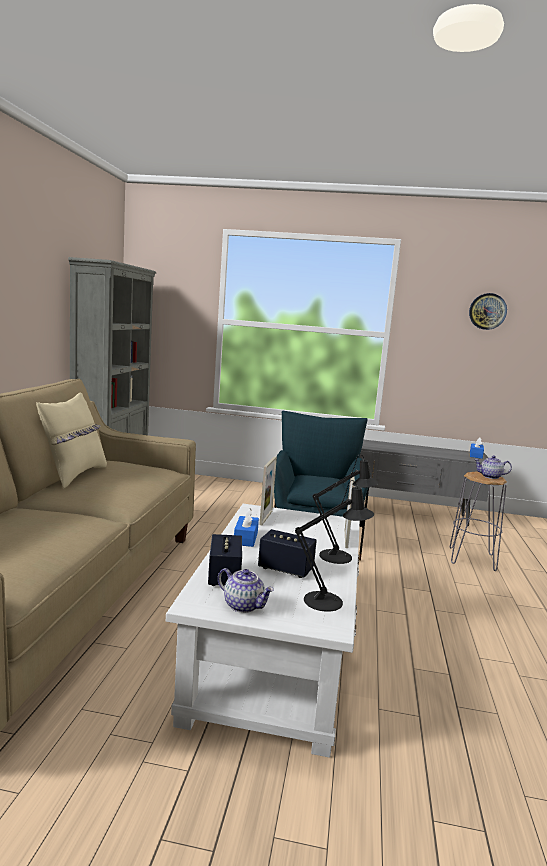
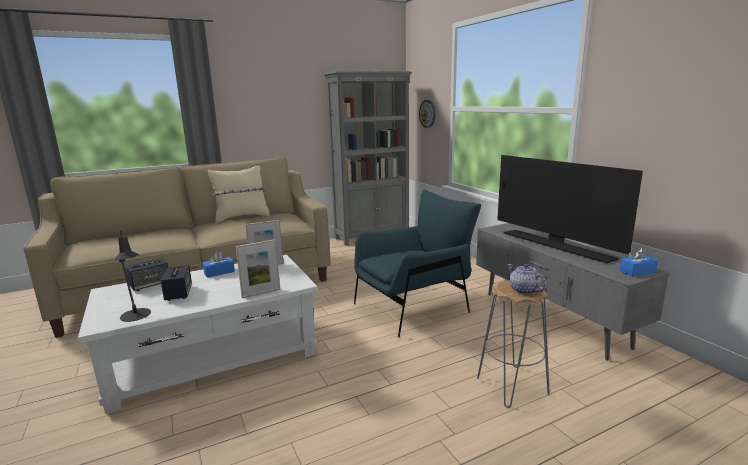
camera: 55 degrees right, 5 degrees up
(244, 606) = (111, 300): teapot -> none
(340, 557) = (221, 300): black table lamp -> none
(404, 448) = (556, 245): none -> television
(487, 311) = (703, 63): wall clock -> wall clock (427, 113)

